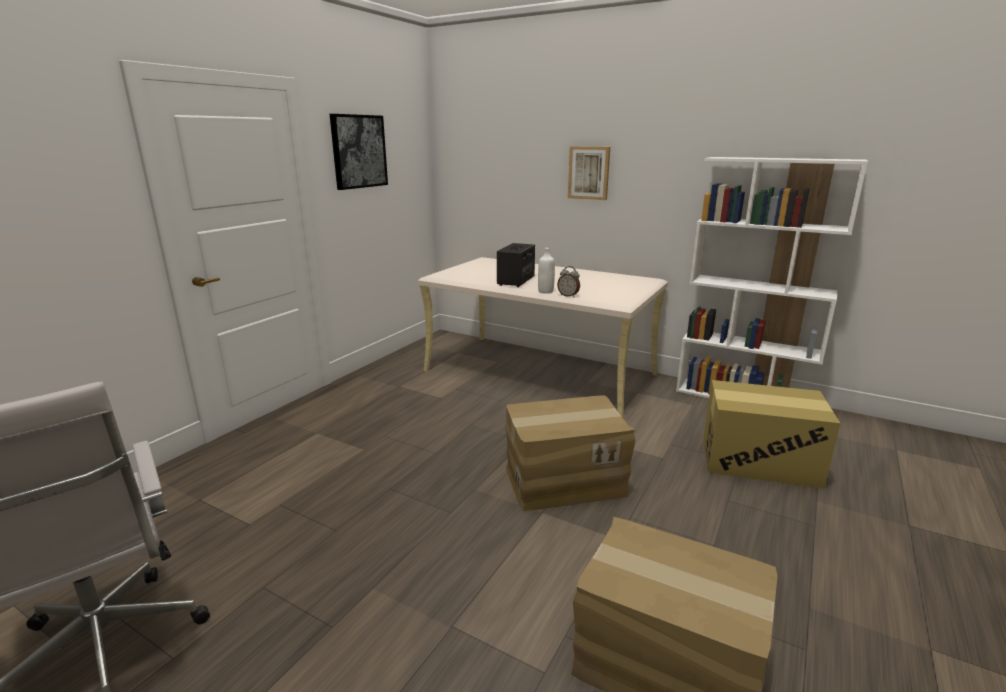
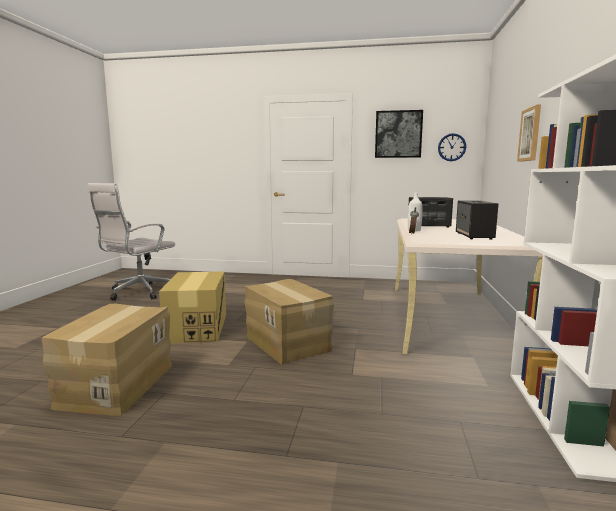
camera: 70 degrees right, 10 degrees down
(410, 168) = (451, 147): none -> wall clock
(602, 283) = (474, 236): none -> speaker
(759, 461) = (396, 426): cardboard box -> cardboard box (197, 328)

